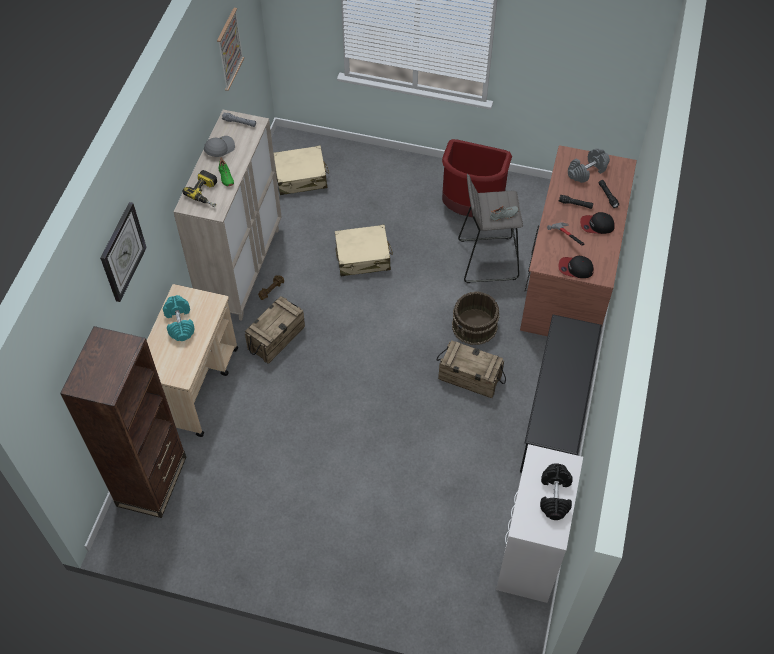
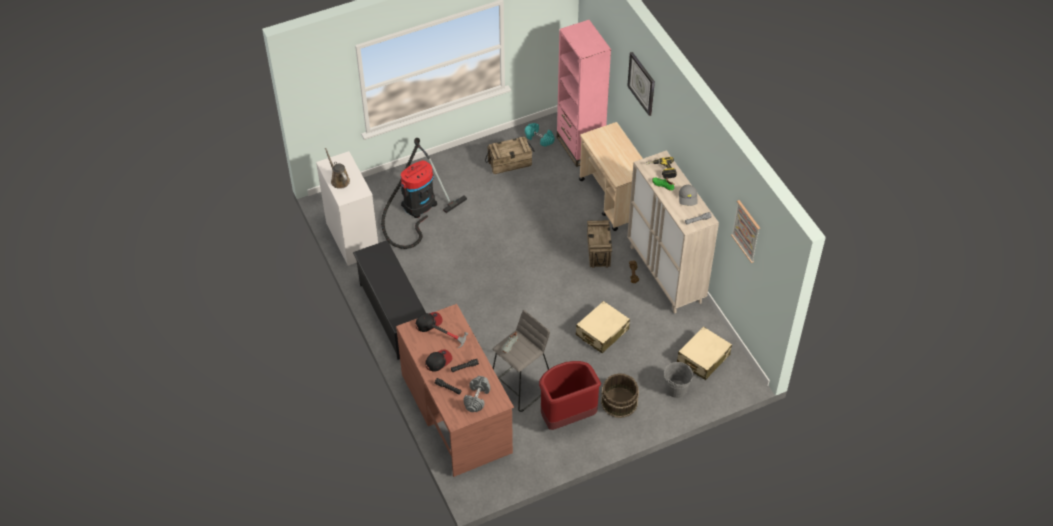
camera: 140 degrees right, 5 degrees down
(152, 481) = (580, 147): brown bookcase -> pink bookcase
(179, 323) = (623, 158): turquoise dumbbell -> turquoise dumbbell (539, 138)
(353, 169) = (676, 389): none -> grey bucket
(418, 541) = (416, 207): none -> vacuum cleaner
(469, 378) = (463, 303): crate -> crate (509, 163)
(475, 326) = (488, 336): brown bucket -> brown bucket (618, 401)
(555, 496) = (339, 180): black dumbbell -> brown watering can

